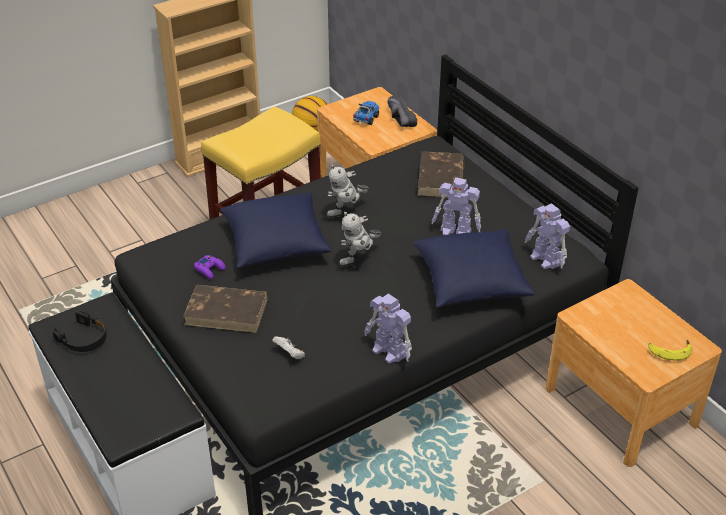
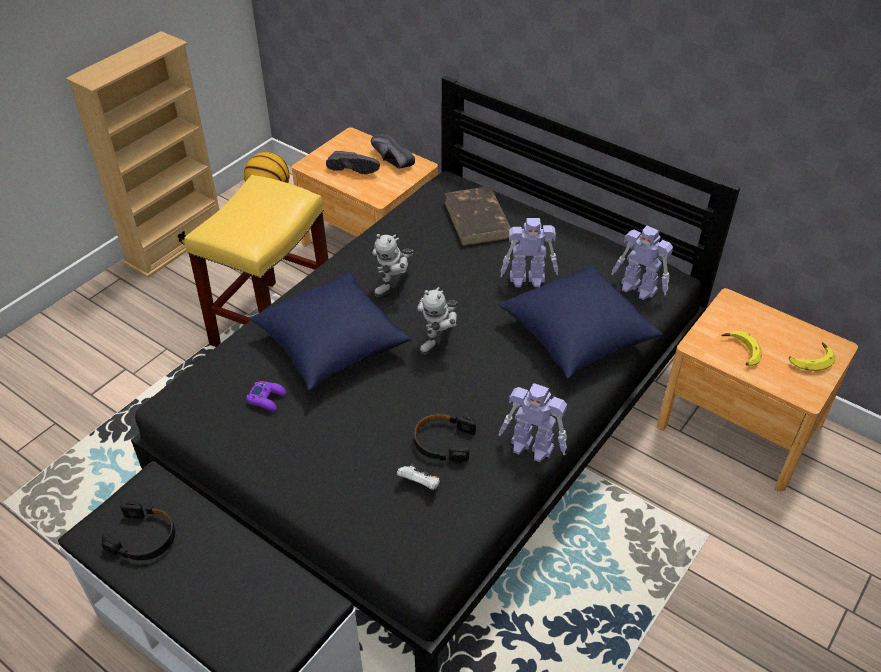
camera: 20 degrees left, 5 degrees up
(227, 311) = (316, 448): brown book -> none
(323, 331) = (443, 442): none -> black headphones
(366, 119) = (354, 168): toy truck -> black shoe
(610, 330) = (740, 352): none -> banana

